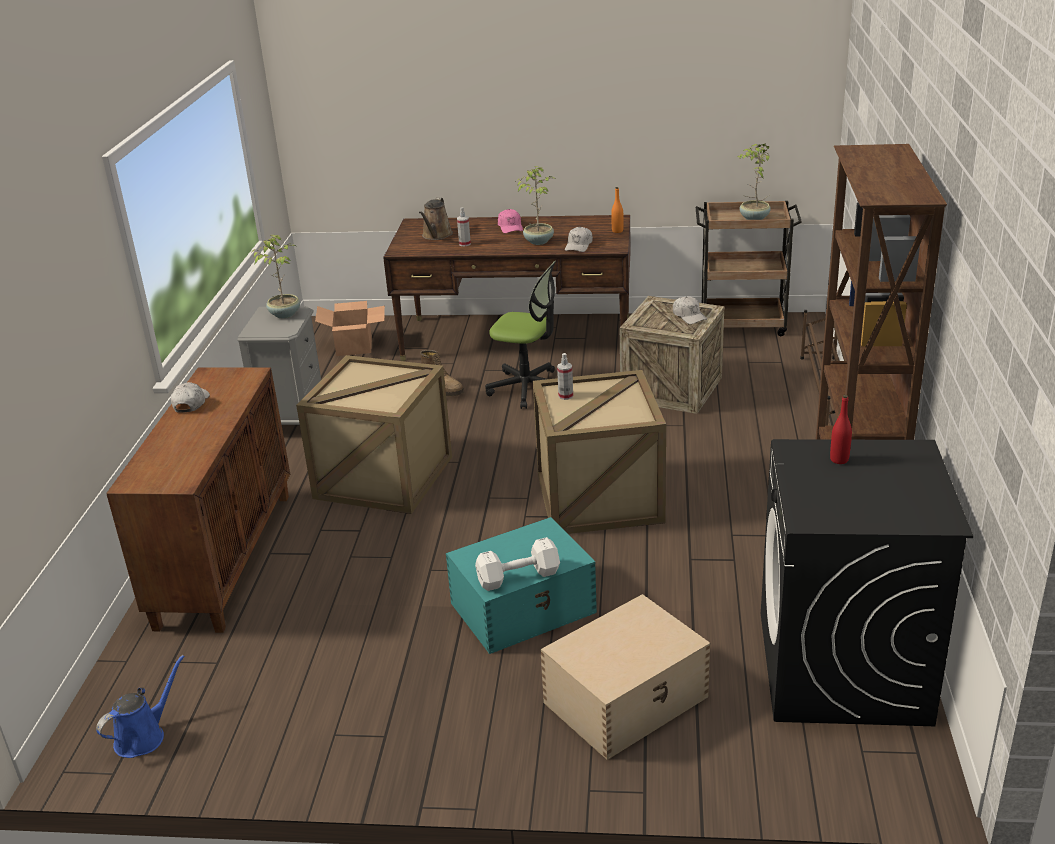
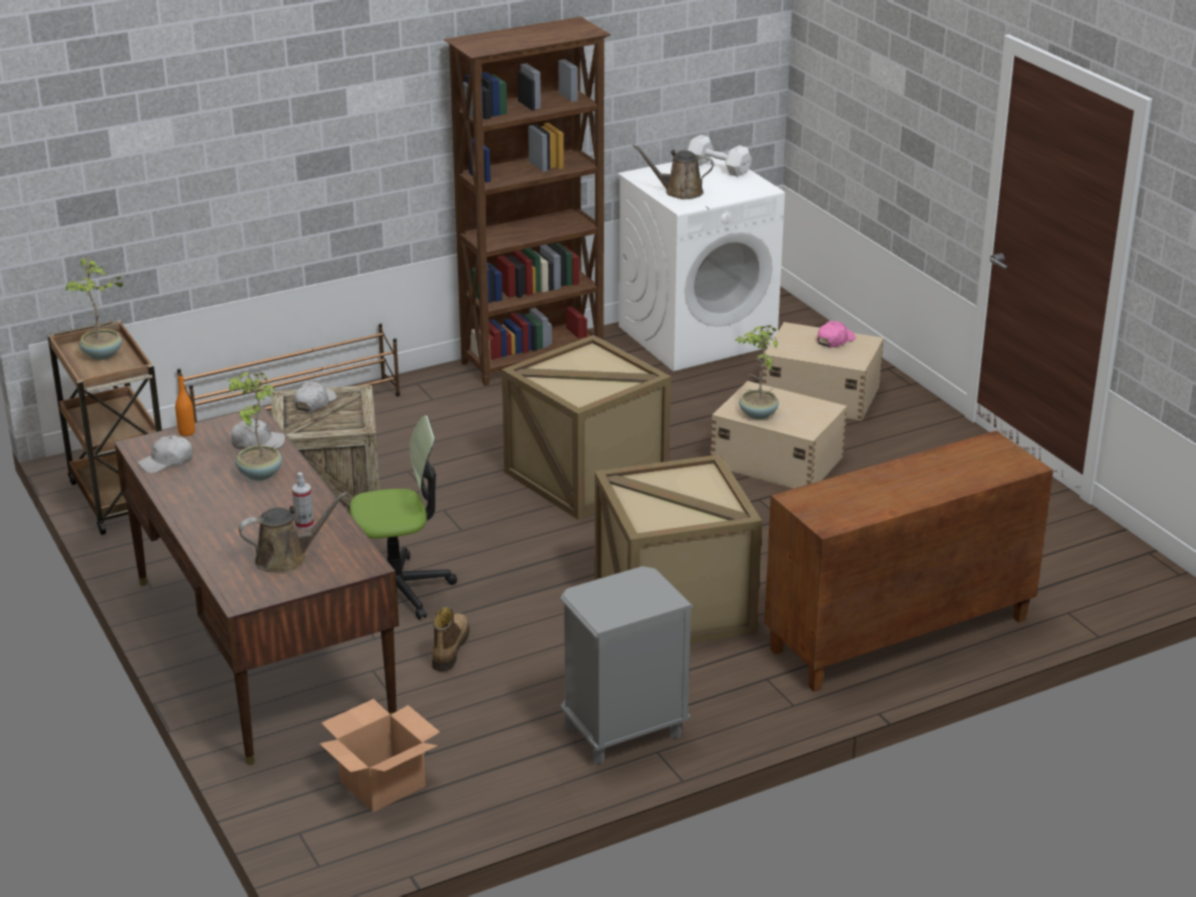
camera: 125 degrees left, 0 degrees up
(144, 736) = (1108, 558): blue watering can -> none
(191, 403) = (887, 503): white cap -> white cap (166, 462)
(285, 314) = (600, 600): potted plant -> potted plant (757, 414)
(510, 227) = (216, 512): pink cap -> pink cap (835, 340)
(516, 577) = (804, 403): white dumbbell -> white dumbbell (719, 168)
(524, 608) = (776, 460): turquoise storage box -> beige storage box
(527, 388) = (399, 589): office chair -> office chair turned 90 degrees clockwise
(565, 396) = (586, 393): spray bottle -> none
(839, 460) = (679, 192): red bottle -> brown watering can
(843, 668) = (697, 335): black washing machine -> white washing machine

